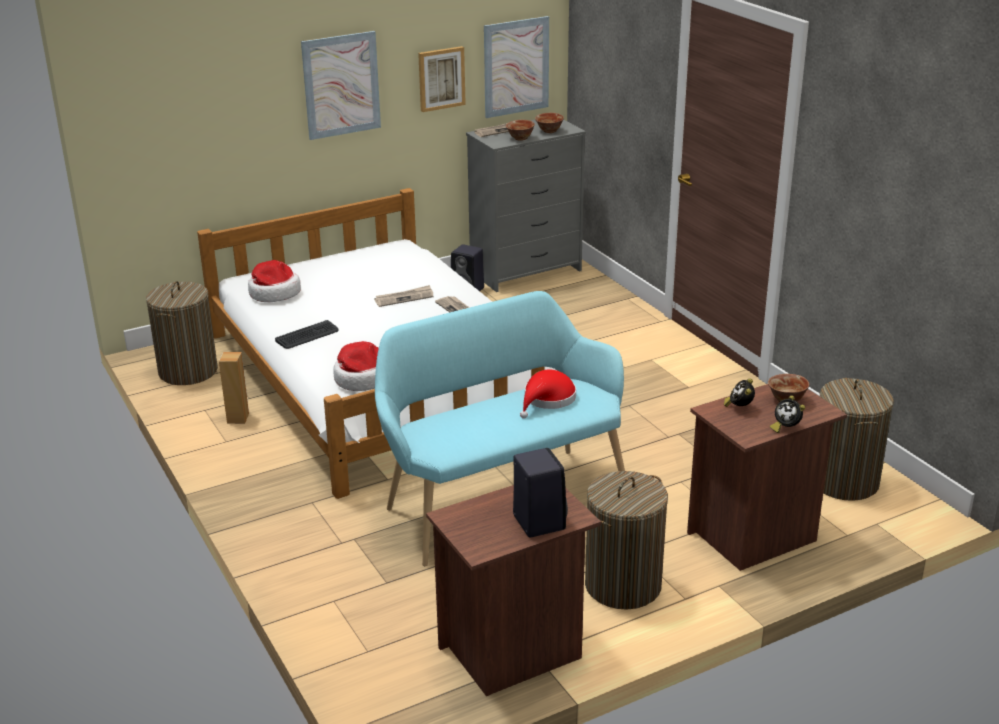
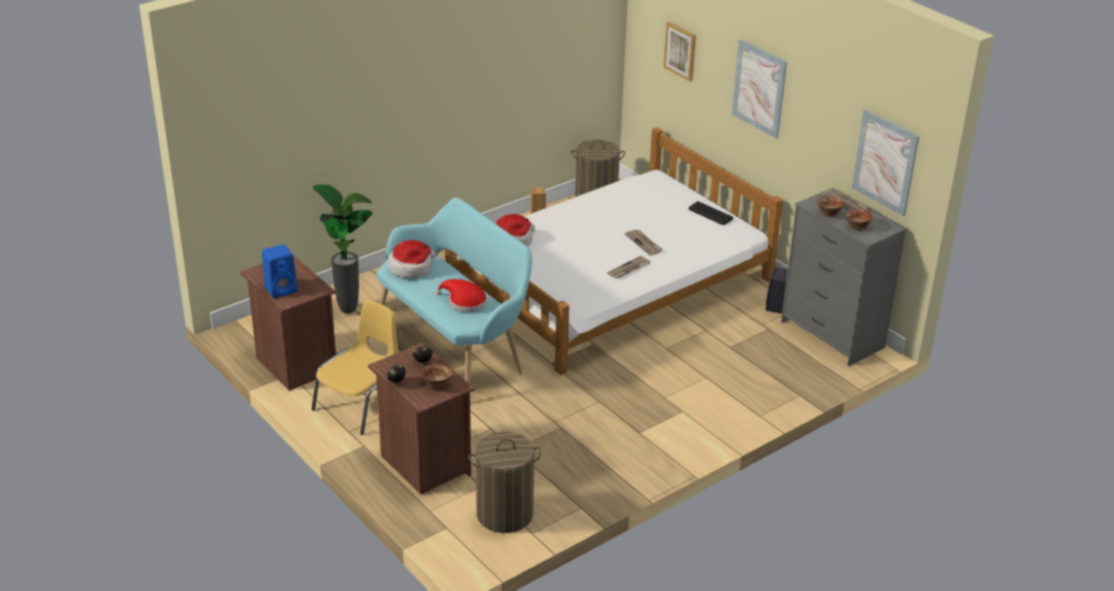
camera: 80 degrees right, 5 degrees up
(273, 293) = (634, 190): hat -> hat (411, 268)
(307, 336) = (570, 212): keyboard -> keyboard (710, 214)
(372, 594) = (347, 309): none -> potted plant
(441, 78) = (826, 131): picture -> picture (680, 51)
(537, 521) = (282, 289): black speaker -> blue speaker
(623, 585) = (361, 404): laundry basket -> yellow chair

